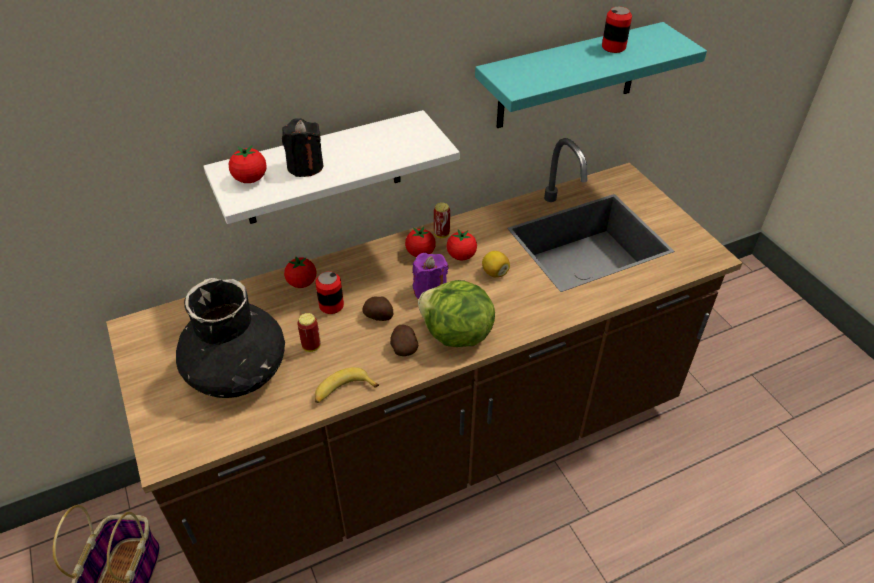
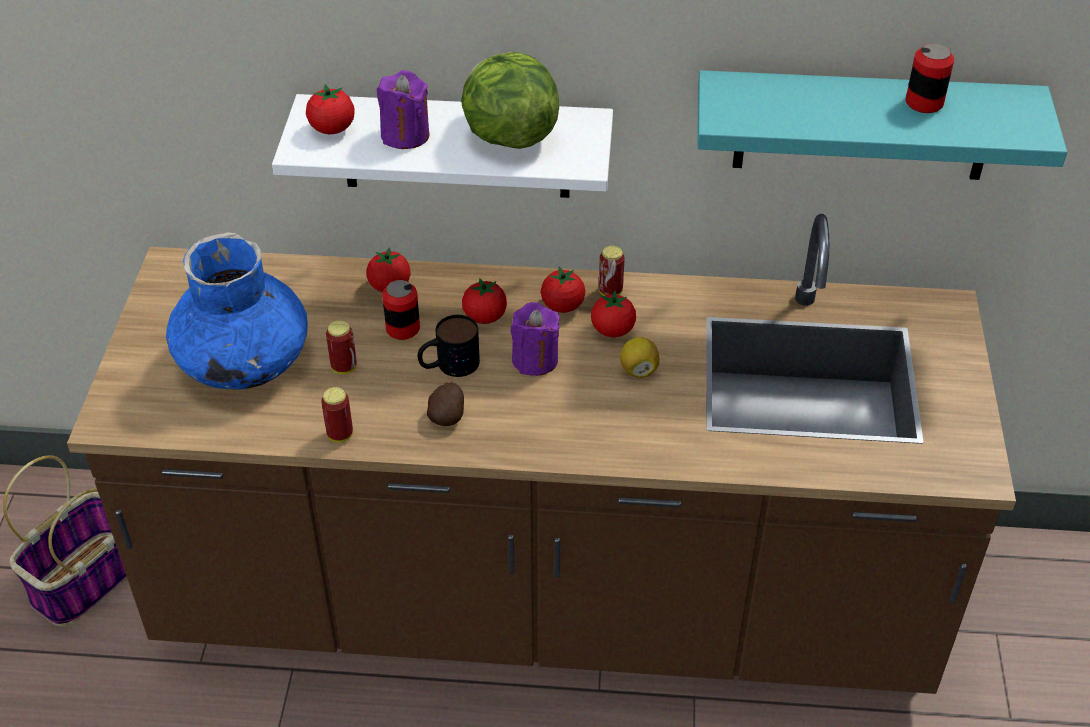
camera: 30 degrees right, 0 degrees up
(236, 371) = (243, 361): black vase -> blue vase
(305, 166) = (405, 135): black candle -> purple candle
(343, 391) = (340, 435): banana -> can
(378, 278) = (485, 317): none -> tomato
(379, 316) = (448, 365): potato -> mug
(455, 335) = (523, 427): lettuce -> lettuce (508, 136)

